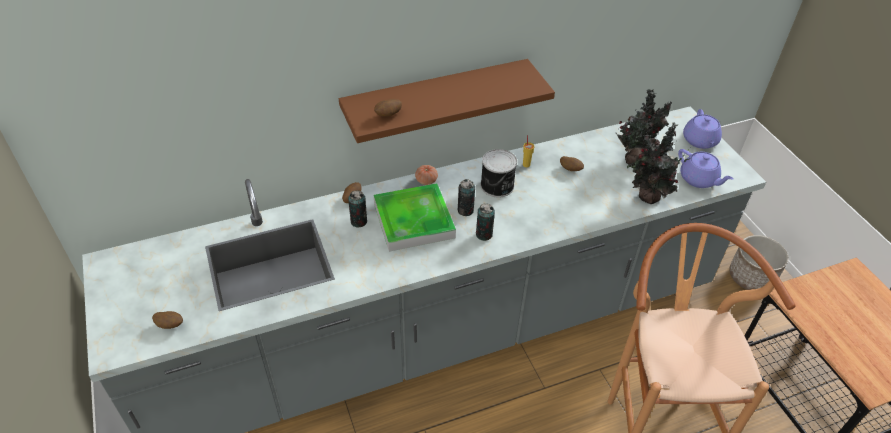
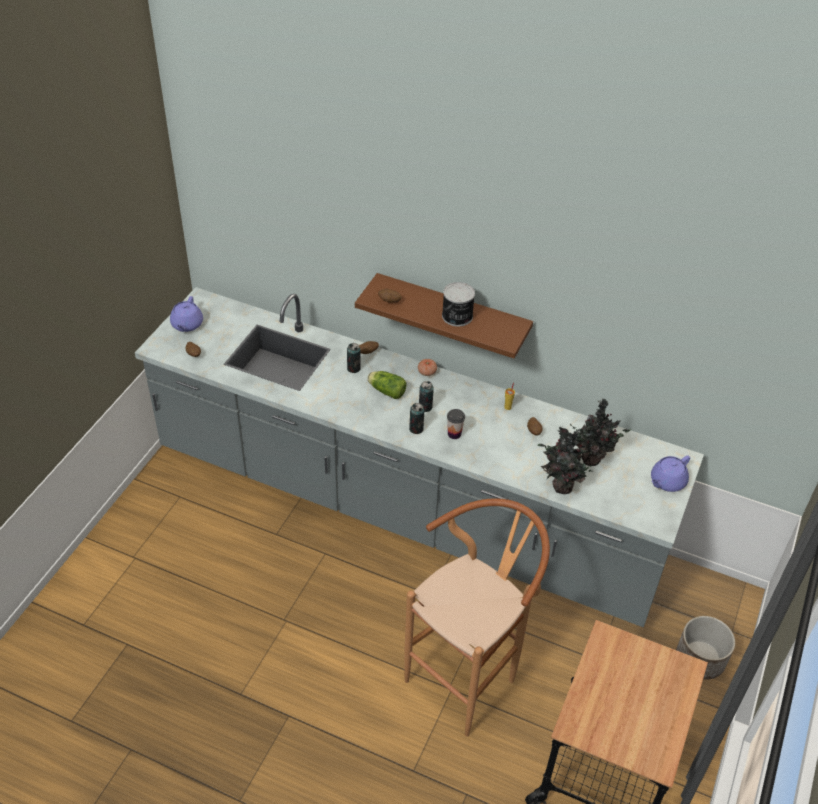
camera: 45 degrees right, 0 degrees up
(414, 220) = (386, 390): tray -> lettuce
(497, 186) = (467, 407): can -> can (457, 316)
(518, 215) = (454, 434): none -> cup
(699, 179) = (620, 504): purple teapot -> purple teapot (187, 325)

